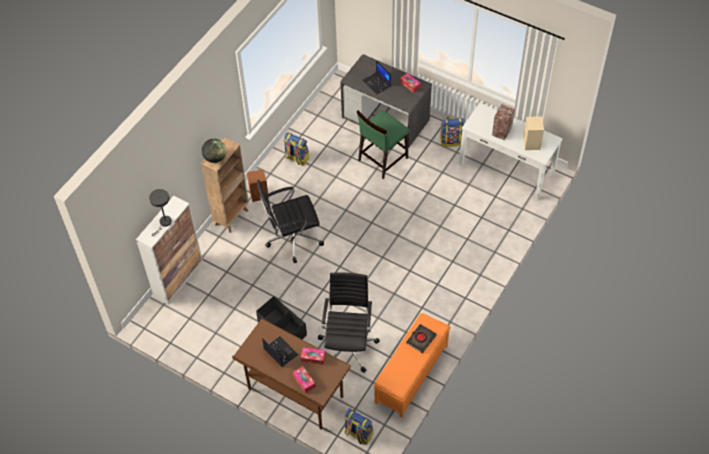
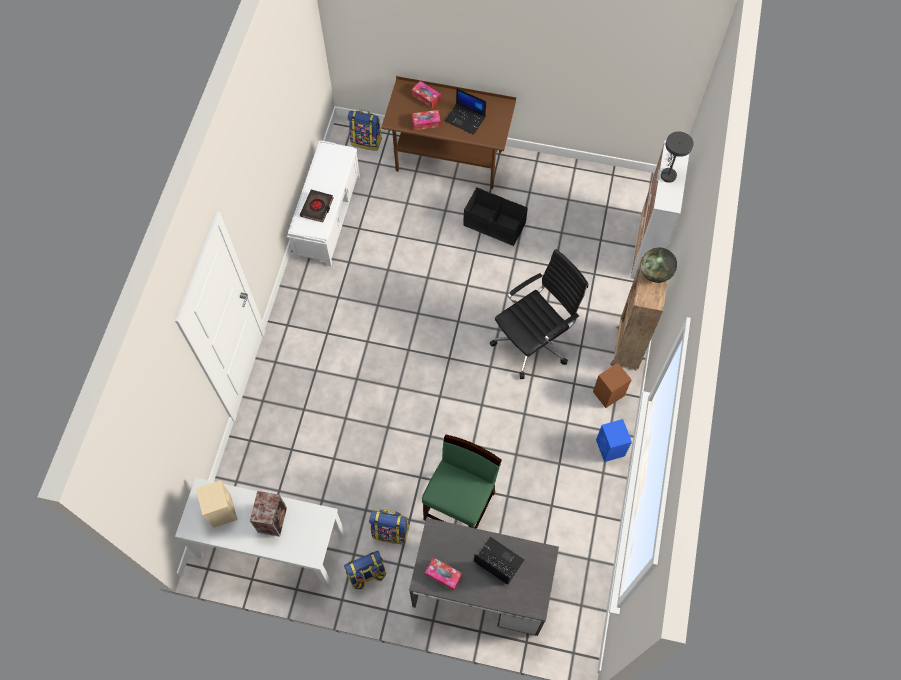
camera: 160 degrees right, 10 degrees up
(274, 164) = (610, 448): none -> blue speaker
(296, 158) = (584, 469): backpack -> backpack (391, 531)
(348, 346) = (410, 227): black office chair -> none
(411, 374) = (328, 215): orange bench -> white bench

